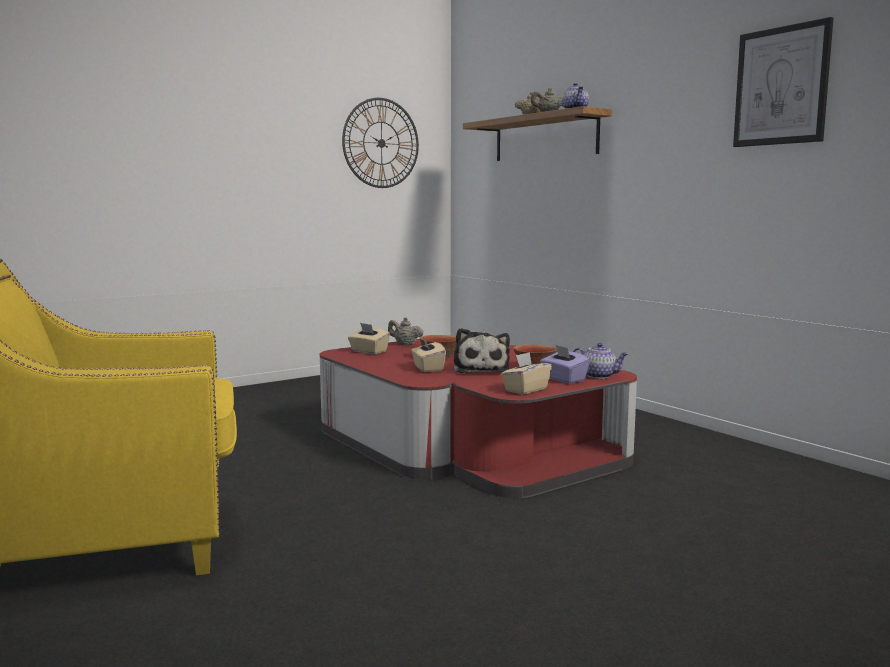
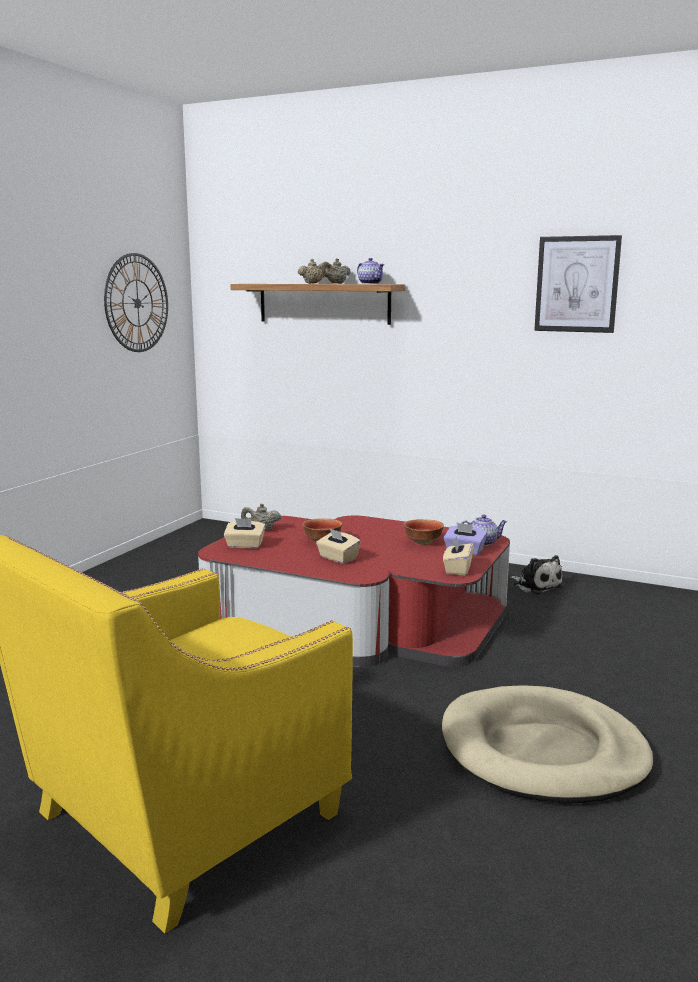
camera: 30 degrees left, 5 degrees up
(476, 584) = (543, 751): none -> beige dog bed
(480, 369) = (382, 551): plush toy -> plush toy (536, 585)

